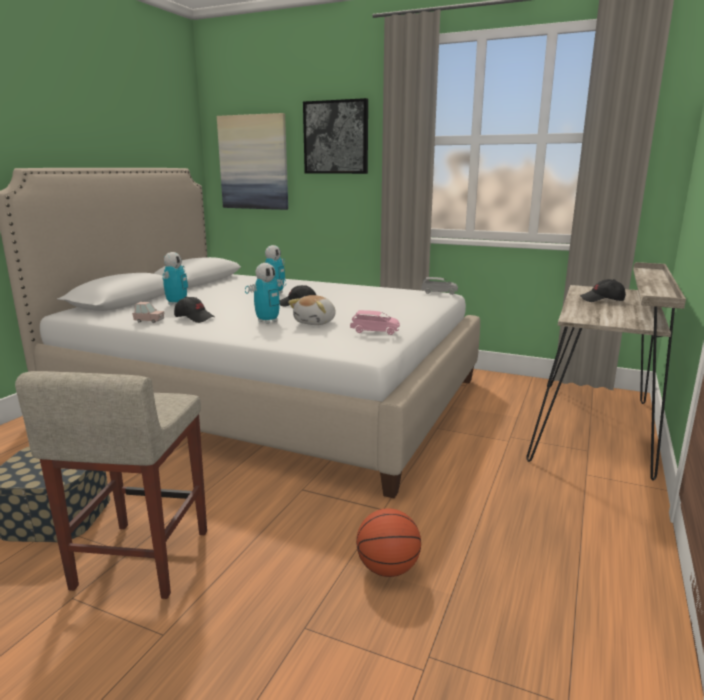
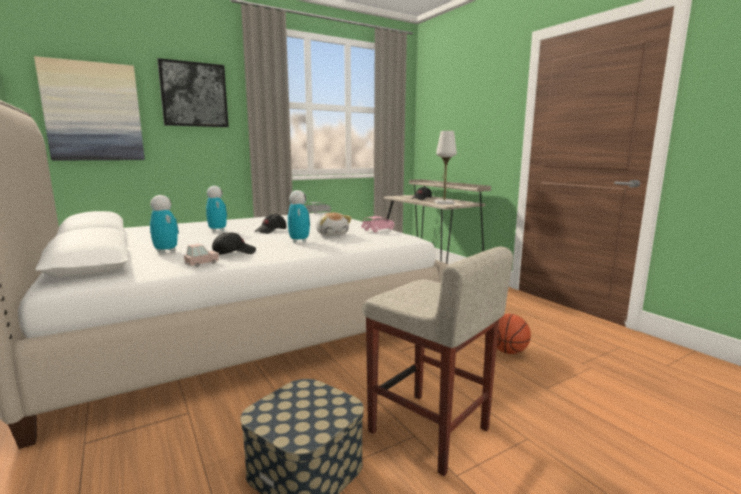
camera: 55 degrees left, 5 degrees down
(594, 314) = (444, 203): none -> white table lamp

